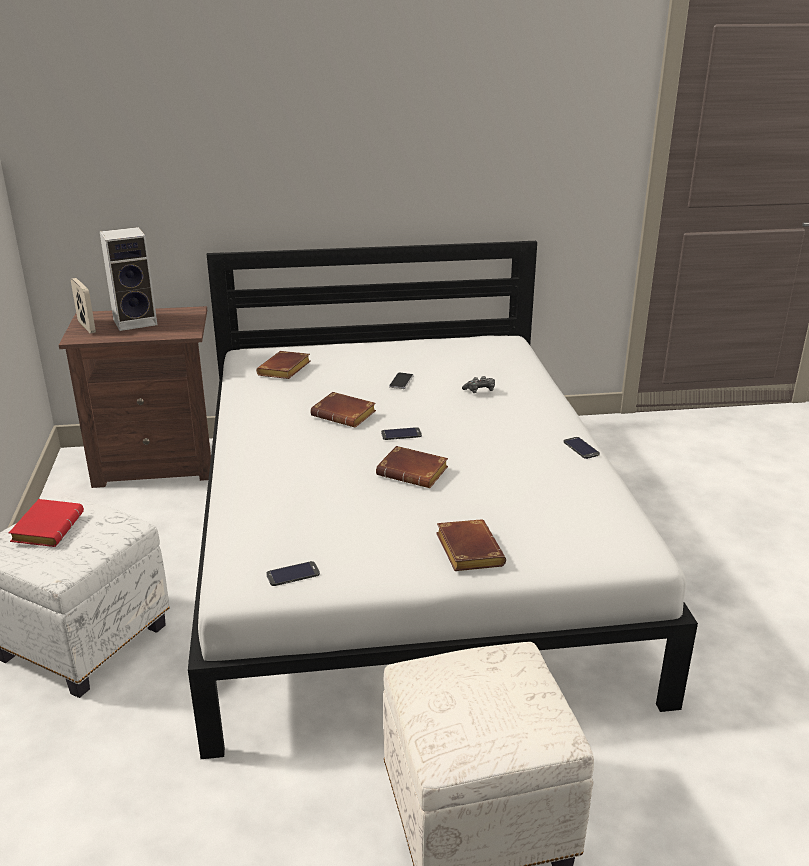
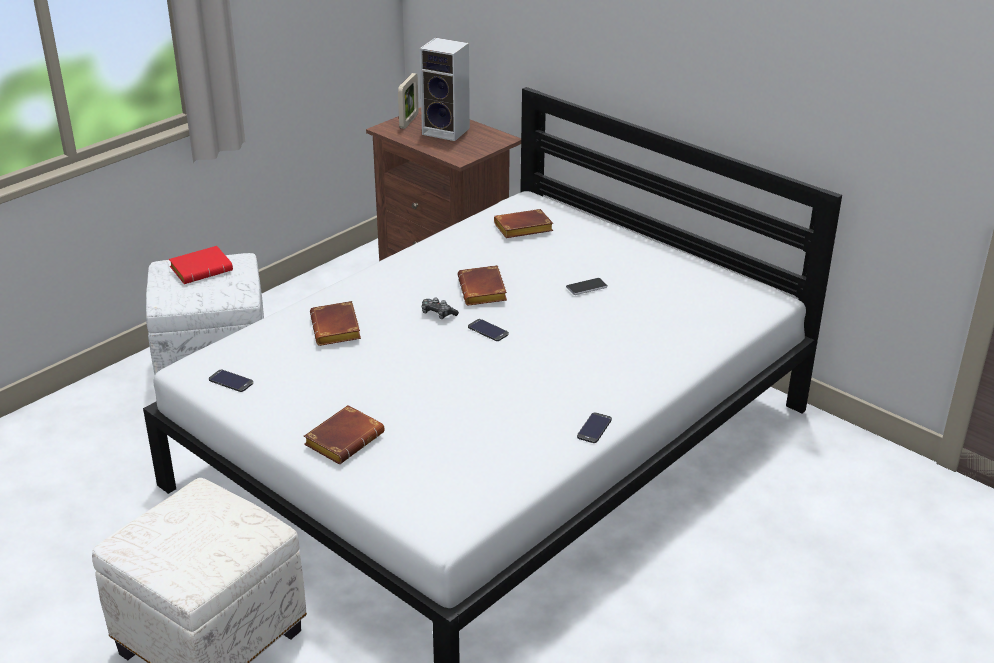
camera: 50 degrees right, 5 degrees up
(414, 472) = (435, 365): brown book -> brown book (337, 330)
(480, 390) = (626, 331): game controller -> game controller (438, 314)

